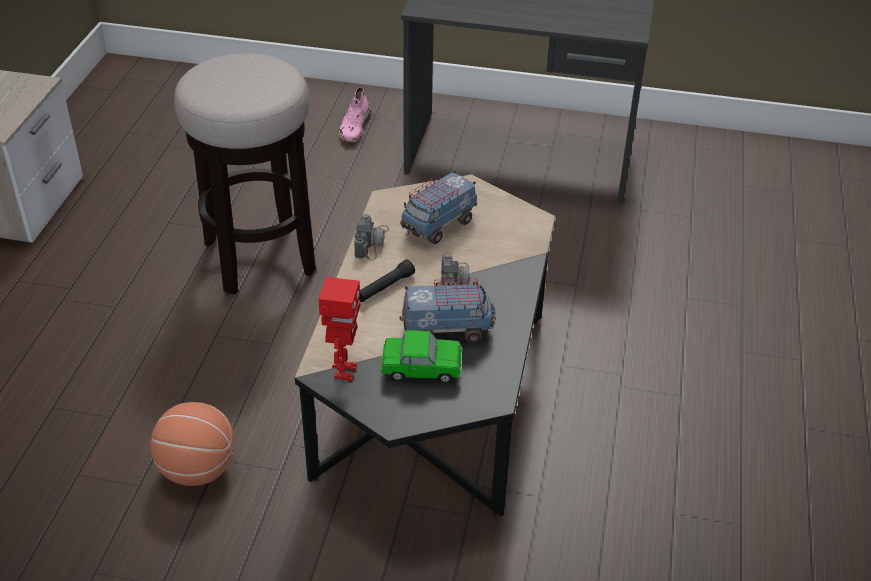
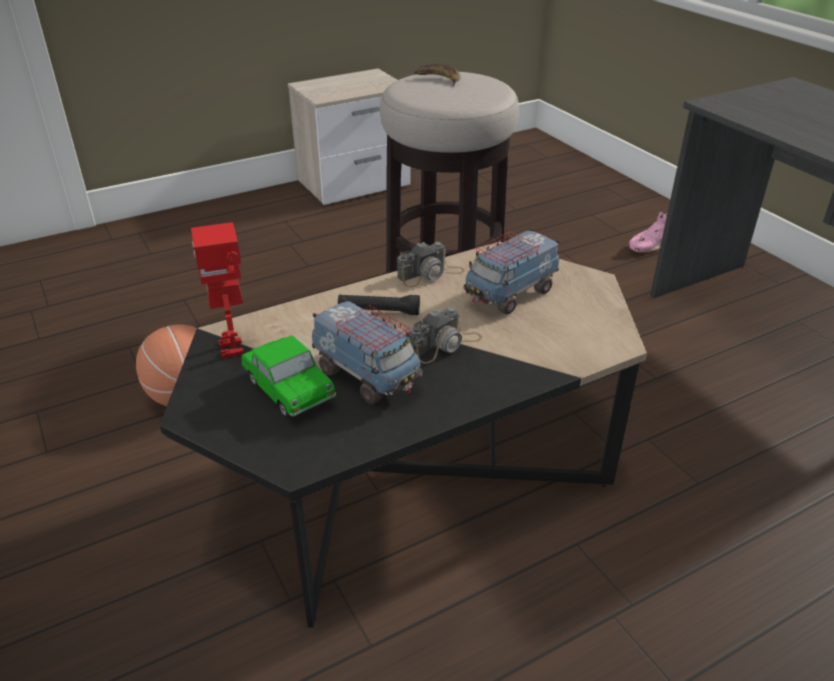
camera: 50 degrees right, 5 degrees down
(220, 76) = (438, 79): none -> banana
(343, 371) = (233, 348): toy robot -> toy robot turned 105 degrees clockwise
(438, 225) = (510, 294): toy truck -> toy truck turned 45 degrees counterclockwise

